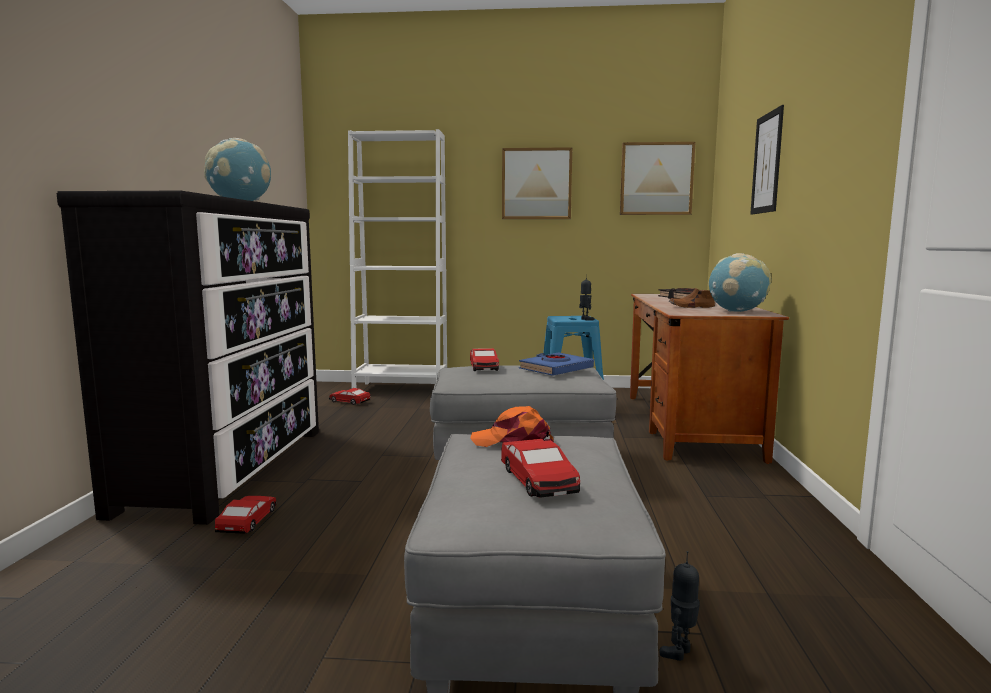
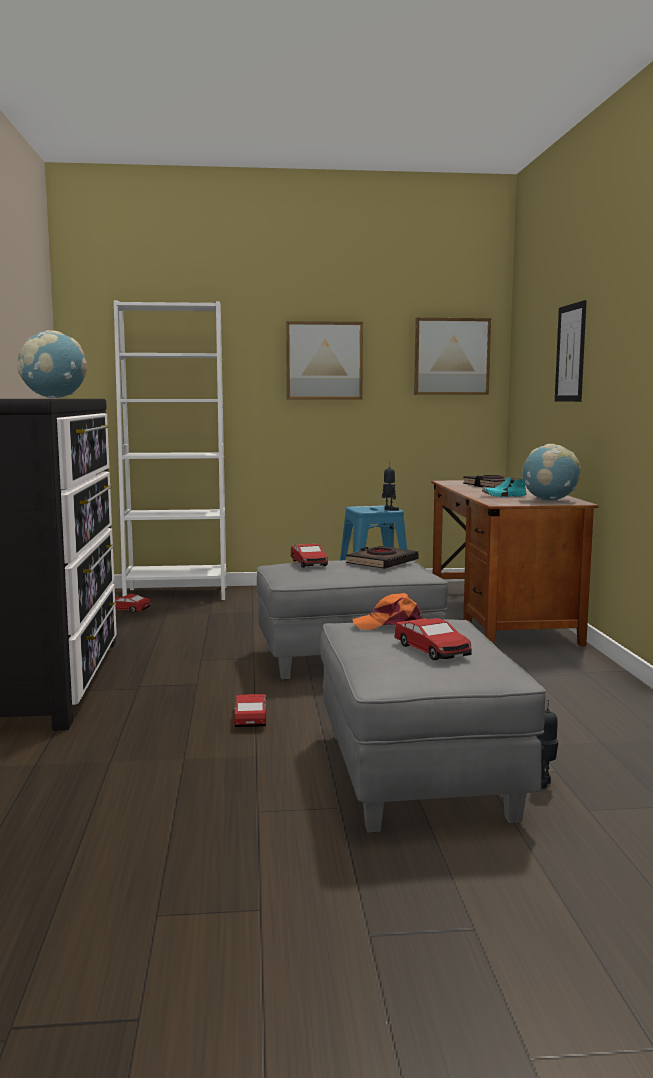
camera: 10 degrees left, 0 degrees up
(248, 521) = (107, 724): toy car -> toy car (250, 717)
(556, 369) = (382, 562): blue book -> black book
(691, 307) = (504, 496): brown shoe -> turquoise shoe

